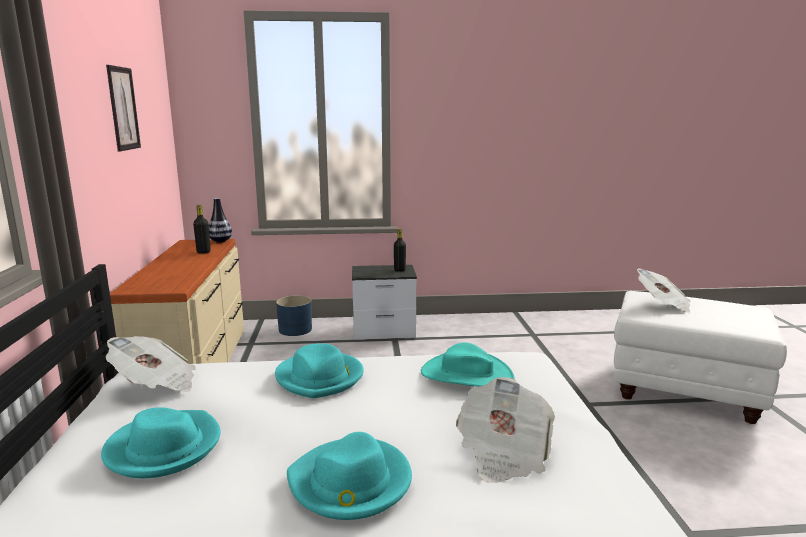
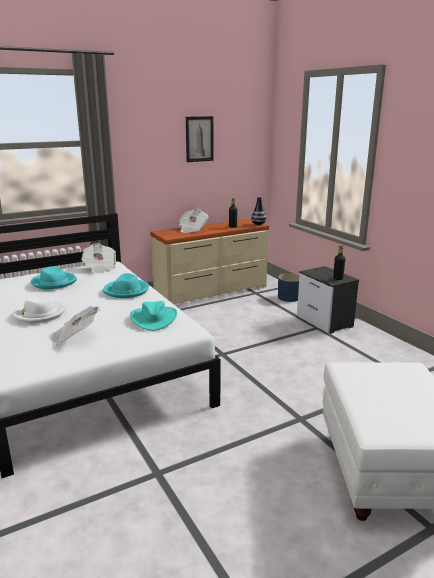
camera: 65 degrees right, 5 degrees up
(350, 483) = (40, 313): turquoise hat -> white hat
(663, 305) = (387, 377): newspaper -> newspaper (192, 229)

